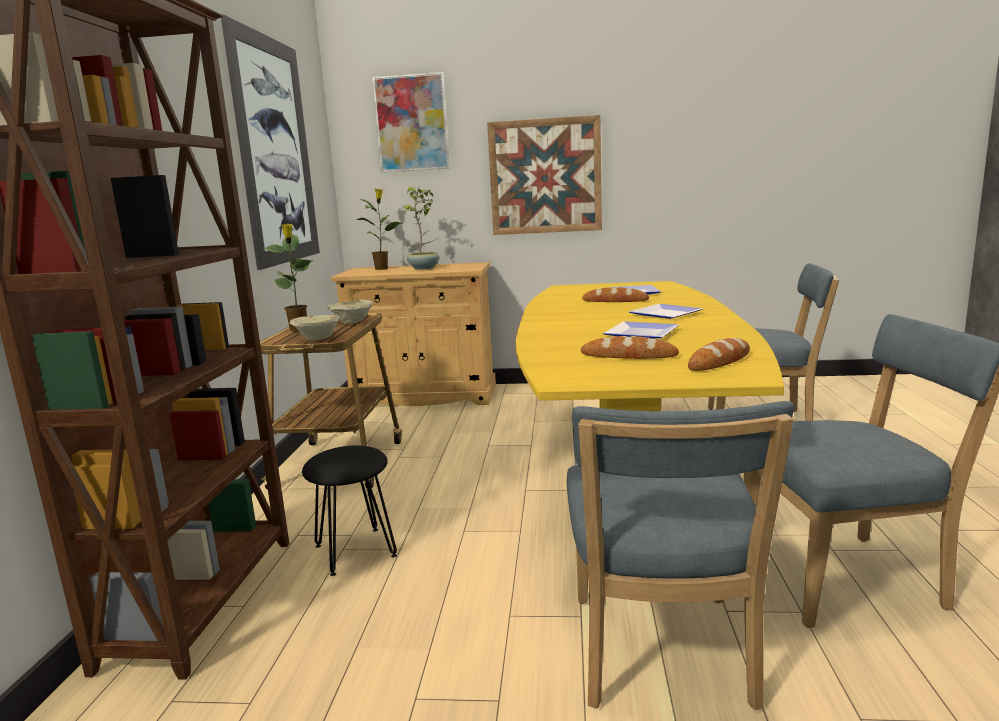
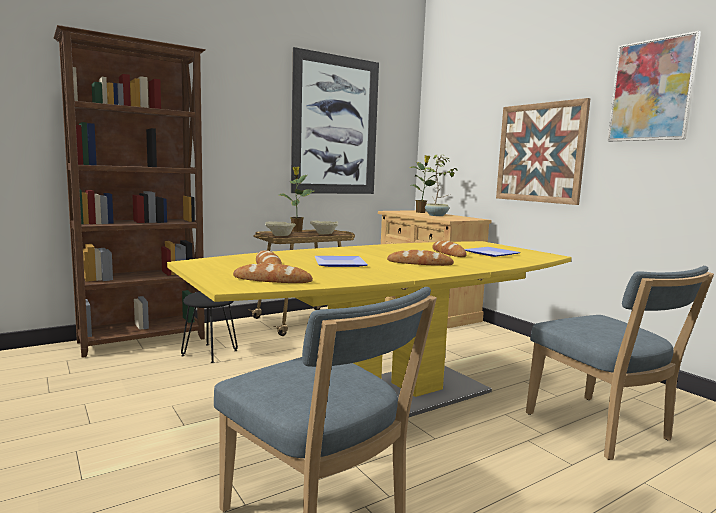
camera: 50 degrees right, 5 degrees down
(412, 123) = (460, 109): picture -> picture (651, 90)
(661, 656) = (153, 459): blue chair -> none
(665, 314) = (419, 263): plate -> bread

